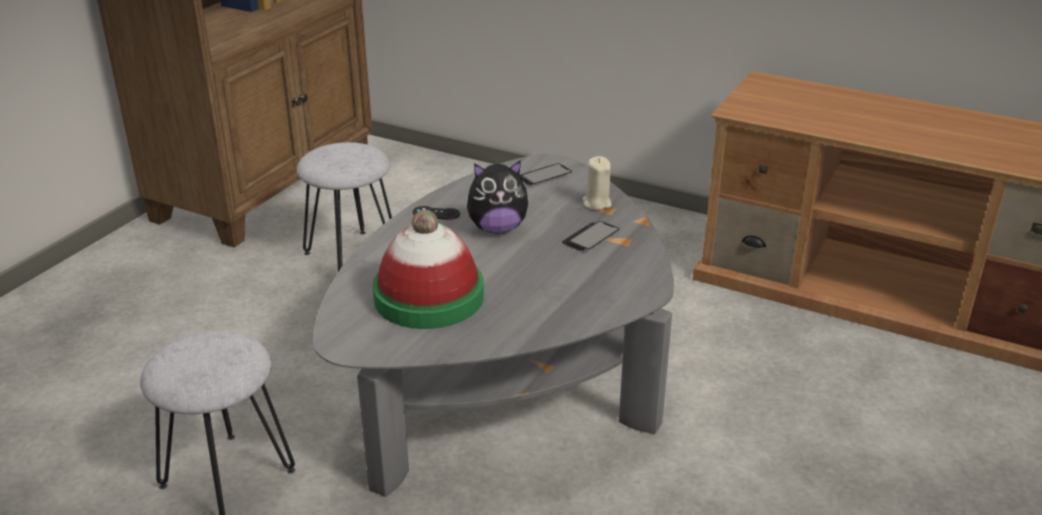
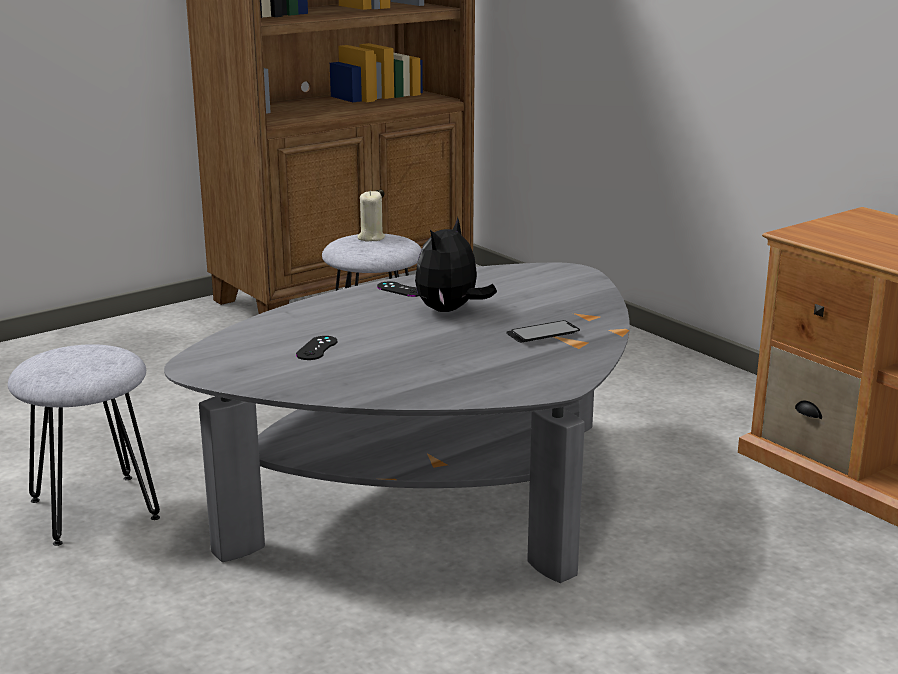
camera: 25 degrees right, 10 degrees down
(429, 297) = (317, 348): hat -> black game controller
(497, 228) = (450, 310): plush toy -> plush toy turned 105 degrees clockwise
(544, 176) = (550, 279): phone -> none
(596, 203) = (583, 309): beige candle -> beige candle (371, 238)

